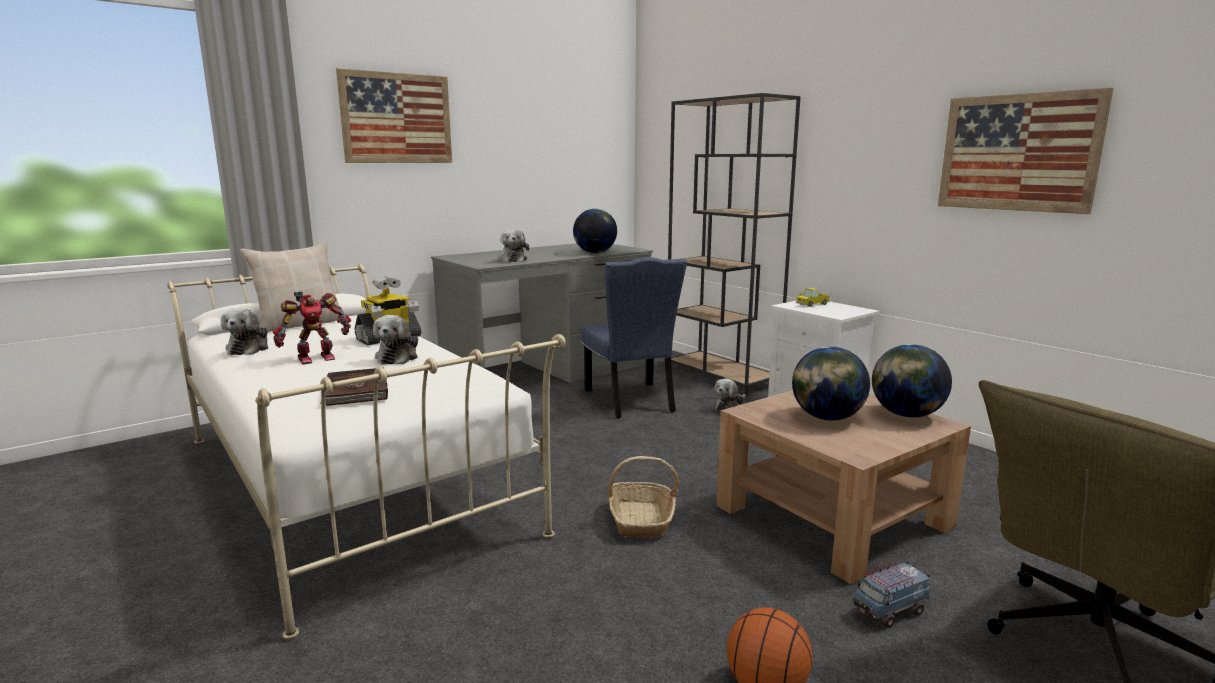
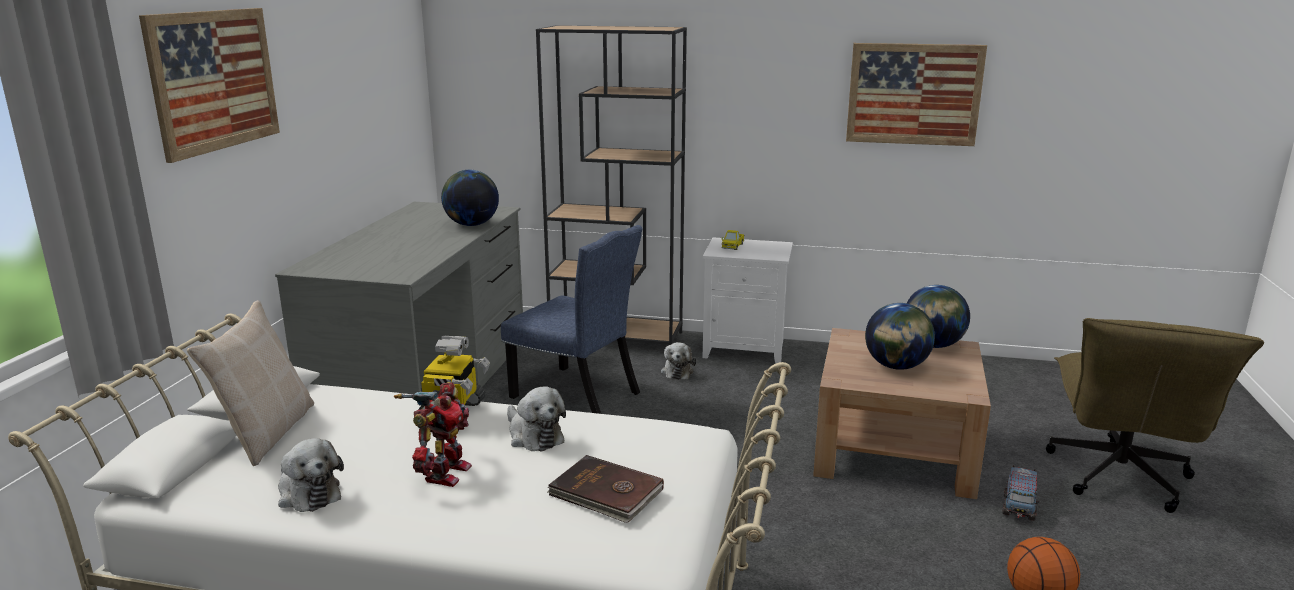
camera: 40 degrees left, 5 degrees up
(512, 259) = (409, 257): plush toy -> none
(641, 520) = (782, 516): basket -> none

